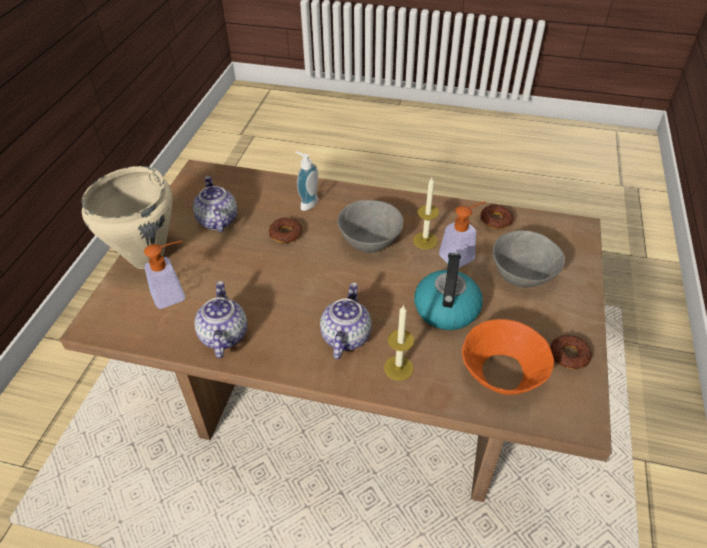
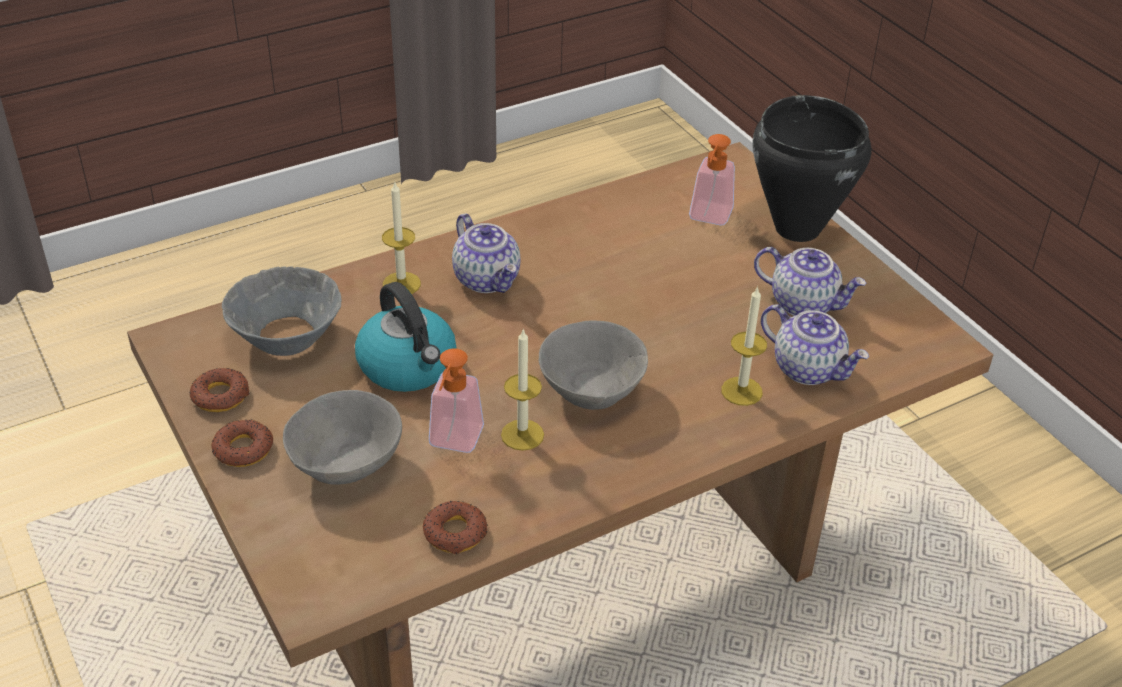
camera: 135 degrees right, 5 degrees down
(148, 257) = (796, 229): beige cooking pot -> black cooking pot
(223, 335) = (606, 217): teapot -> teapot (809, 369)
(286, 234) = (702, 337): donut -> donut (243, 449)
(307, 203) = (741, 391): soap dispenser -> candle
(501, 373) = (288, 336): orange bowl -> grey bowl

